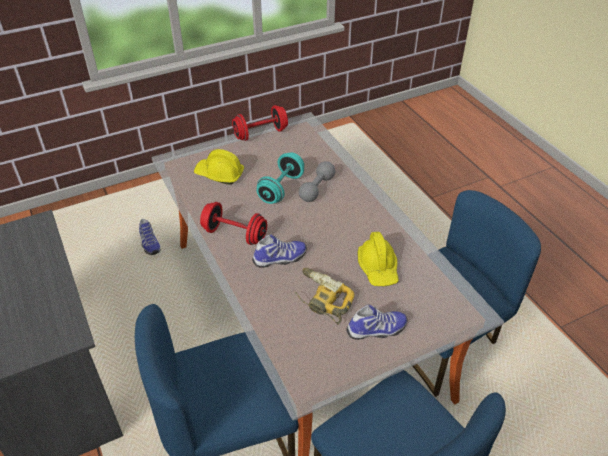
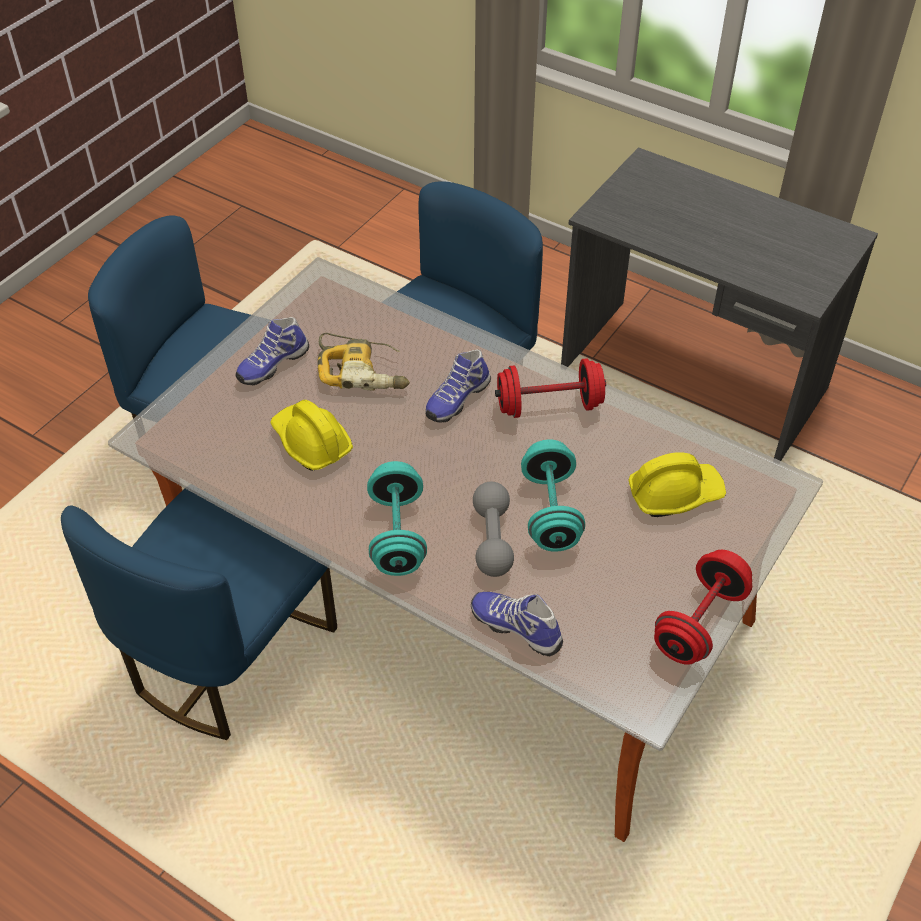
camera: 150 degrees right, 5 degrees up
(149, 243) = (807, 601): shoe -> shoe (517, 626)
(359, 206) = (397, 535): none -> turquoise dumbbell

